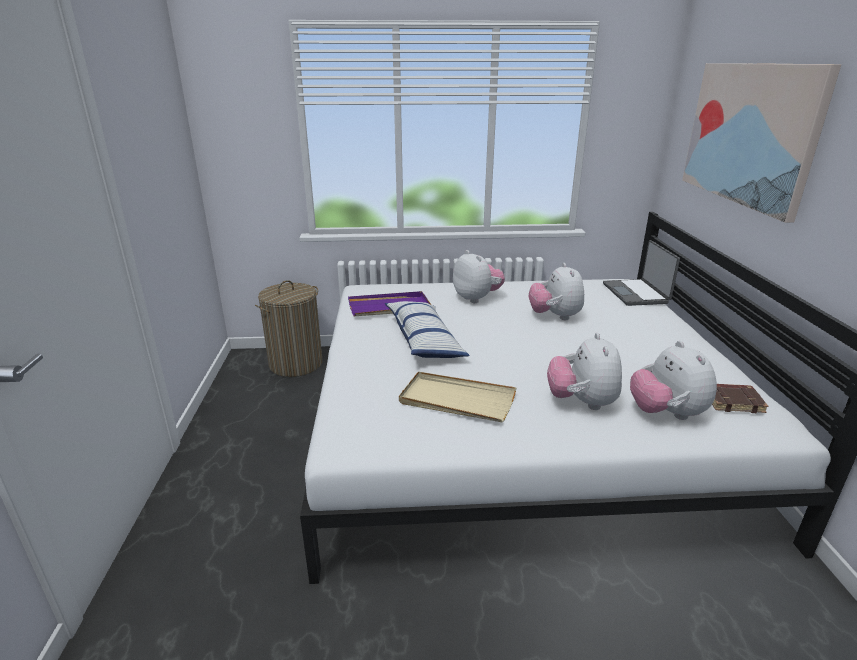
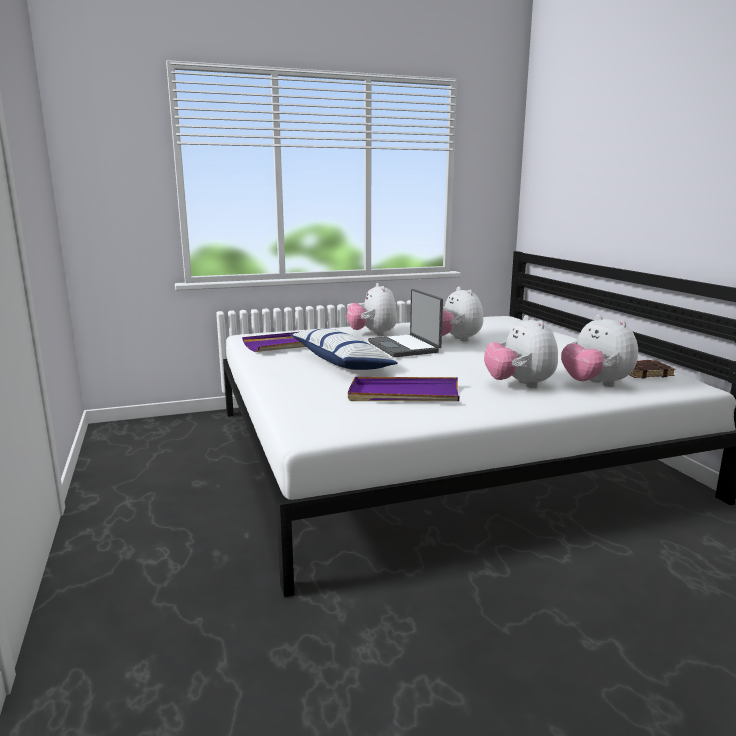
camera: 15 degrees left, 10 degrees down
(296, 363) = (174, 428): laundry basket -> none
(456, 400) = (403, 394): beige tray -> purple tray
(477, 298) = (372, 334): plush toy -> plush toy turned 150 degrees counterclockwise
(636, 293) = (517, 322): laptop -> laptop (405, 347)
(750, 134) = (604, 160): picture -> none

